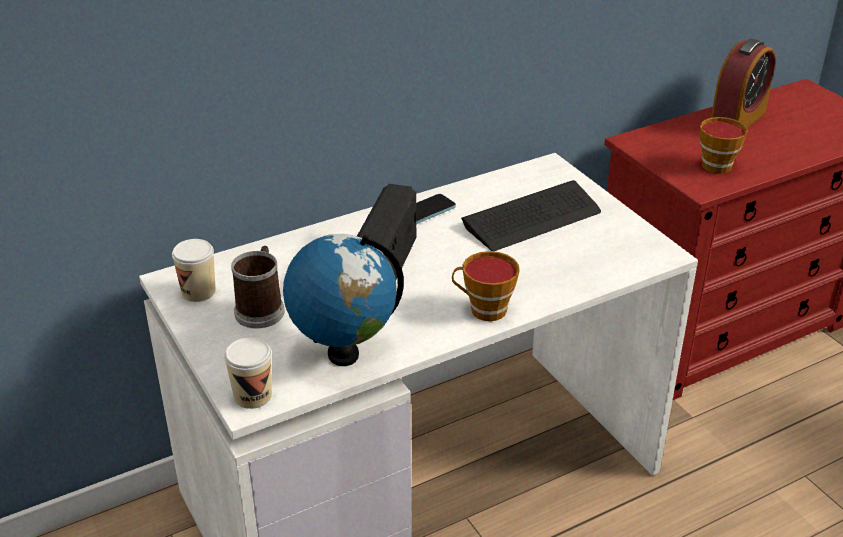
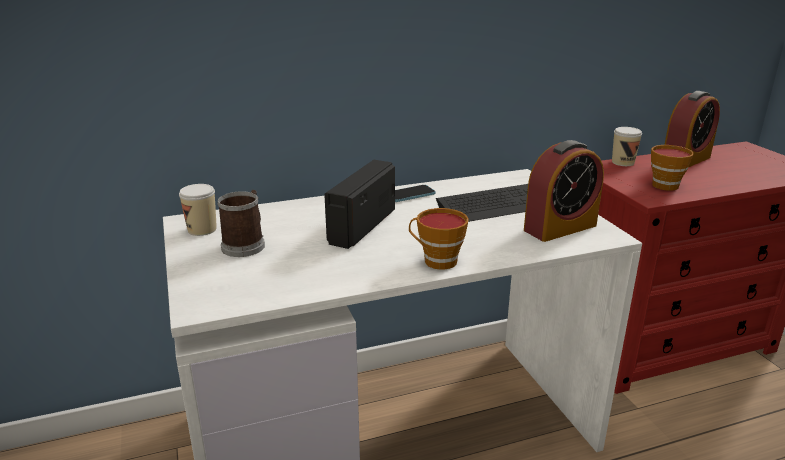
camera: 10 degrees right, 10 degrees down
(253, 396) = (204, 303): cup -> cup (623, 162)
(343, 354) = (299, 281): globe -> none
(608, 246) = (560, 228): none -> alarm clock

